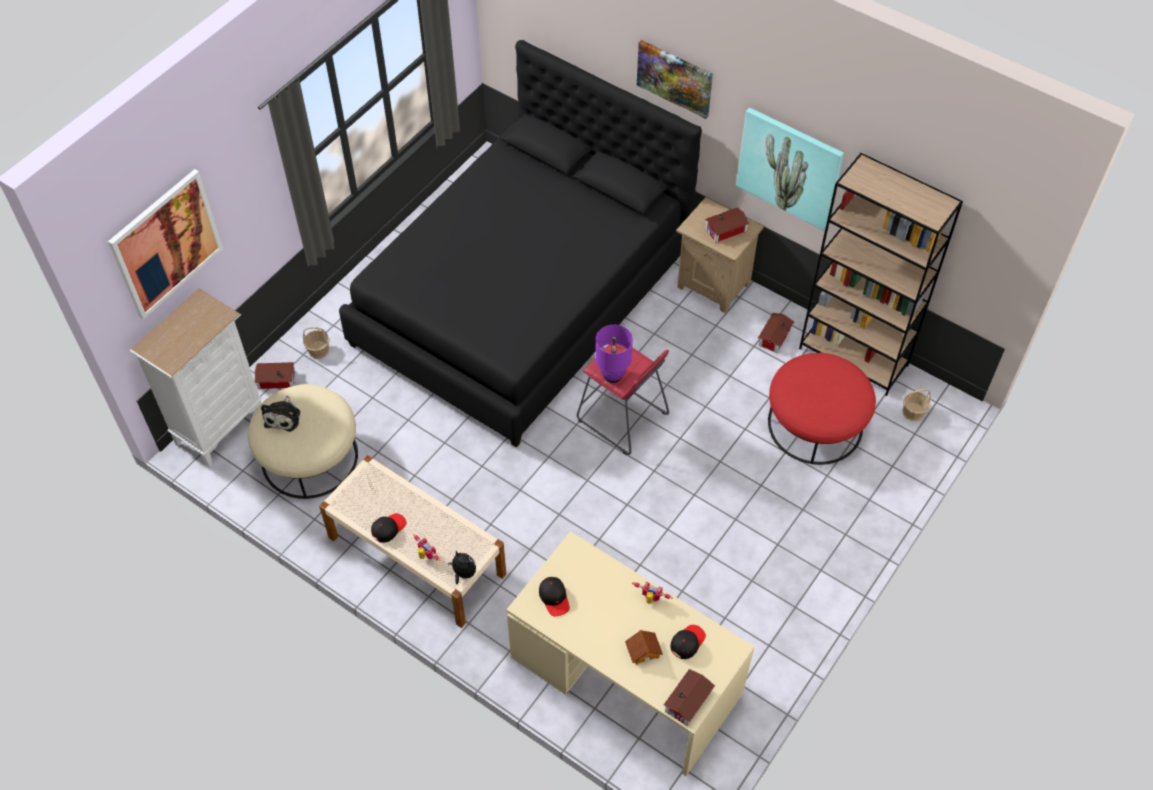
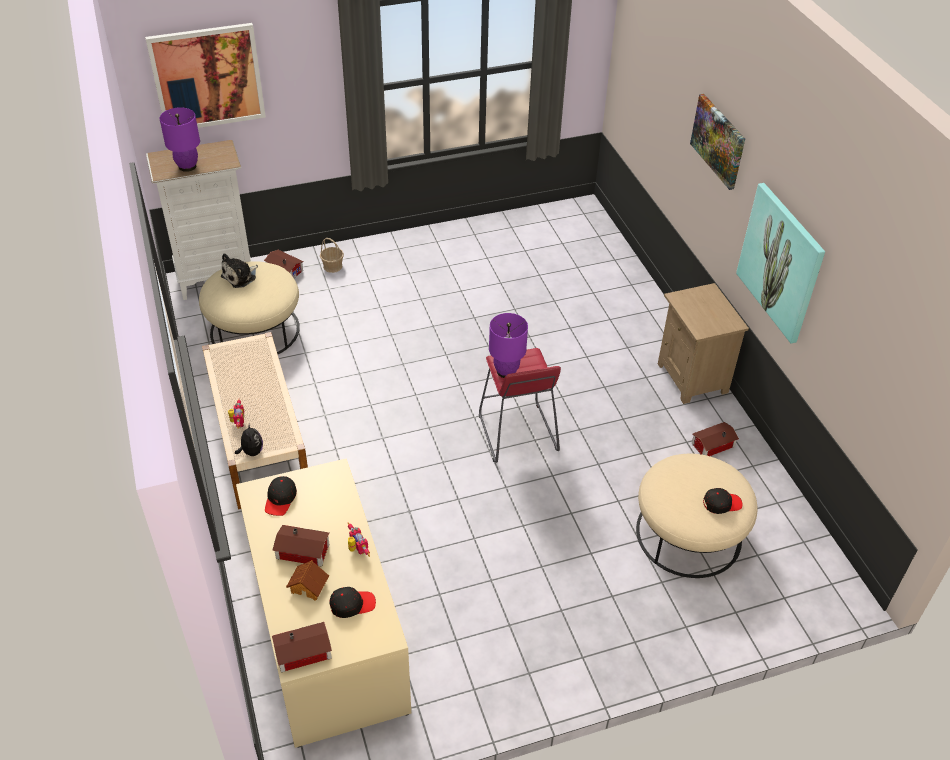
camera: 35 degrees right, 10 degrees down
(189, 342) = (187, 166): none -> purple table lamp
(388, 528) = (232, 388): black cap -> black cap (721, 503)
(523, 297) = (520, 308): black bed -> none
(727, 230) = (711, 315): toy house -> toy house (303, 552)
(815, 424) = (688, 534): red ottoman -> beige ottoman
(854, 357) = (778, 501): beige bookcase -> none
(913, 412) = (799, 579): basket -> none

